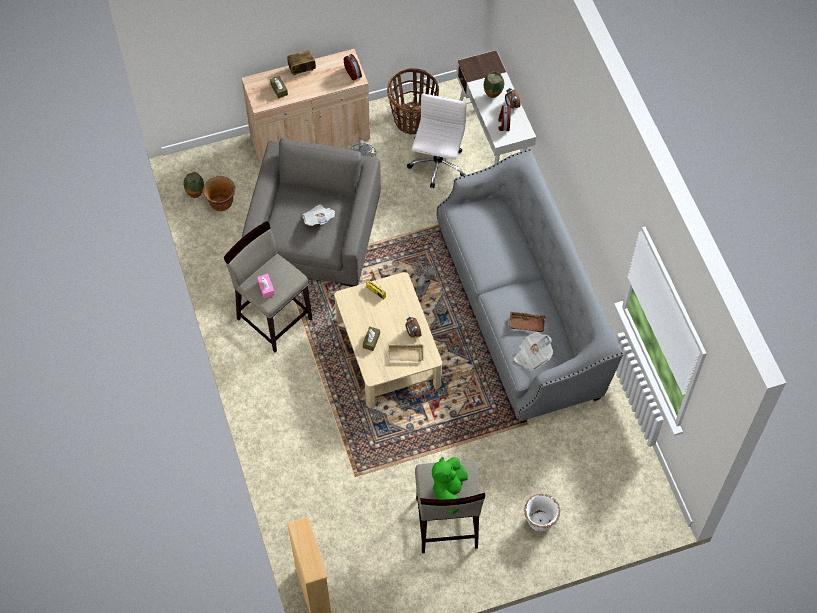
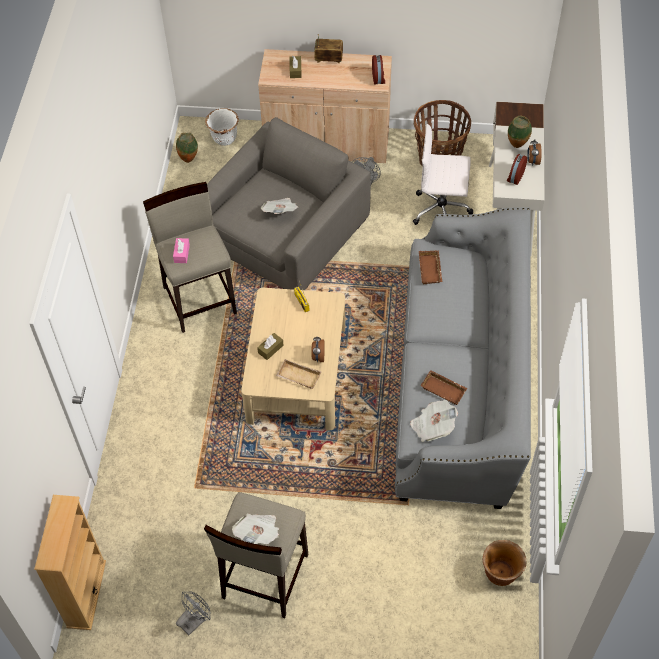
camera: 25 degrees right, 5 degrees down
(221, 203) = (208, 175): brown planter -> brown planter (500, 573)
(423, 284) = (368, 320): grey fan -> grey fan (195, 620)
(437, 166) = (442, 211): white office chair -> white office chair turned 120 degrees counterclockwise
(449, 490) = (258, 533): green plush toy -> newspaper
(469, 227) = (431, 270): none -> brown tray
(540, 521) = (369, 617): white planter -> white planter (224, 139)

